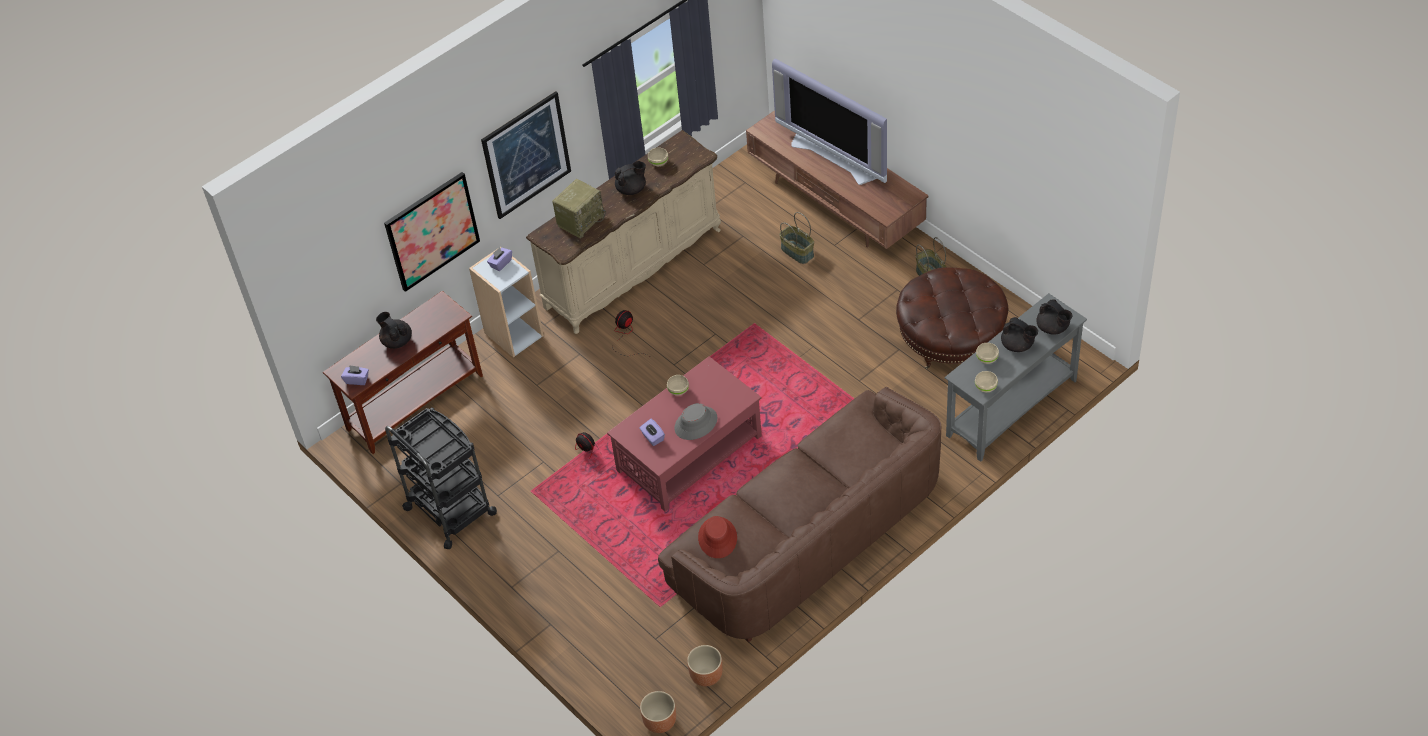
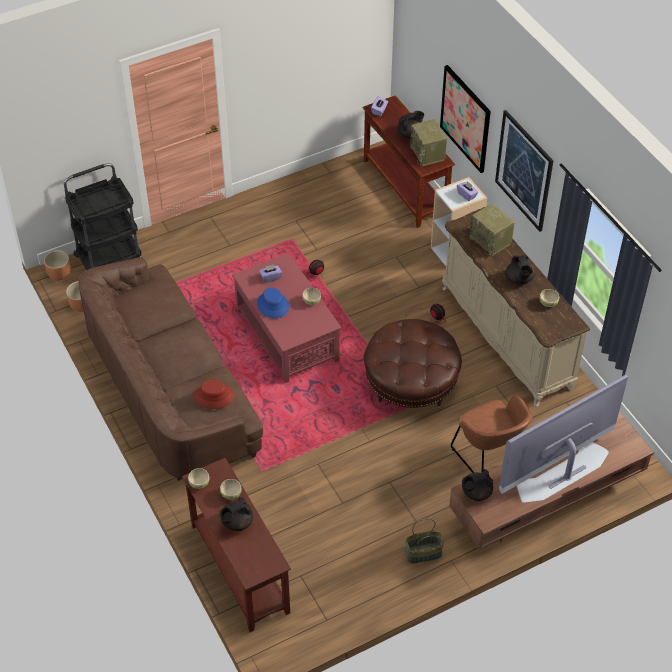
camera: 100 degrees right, 0 degrees up
(430, 317) = (428, 154): none -> radio
(451, 511) = (292, 195): black cart -> black cart (110, 261)
(696, 423) = (273, 305): grey hat -> blue hat
(717, 538) = (154, 294): red hat -> red hat (214, 396)
(798, 252) = (490, 457): basket -> brown armchair
(951, 337) = (341, 547): brown ottoman -> brown ottoman (411, 382)
(1011, 409) = (239, 568): grey console table -> brown console table
(1053, 328) = (245, 557): black teapot -> black teapot (476, 492)

